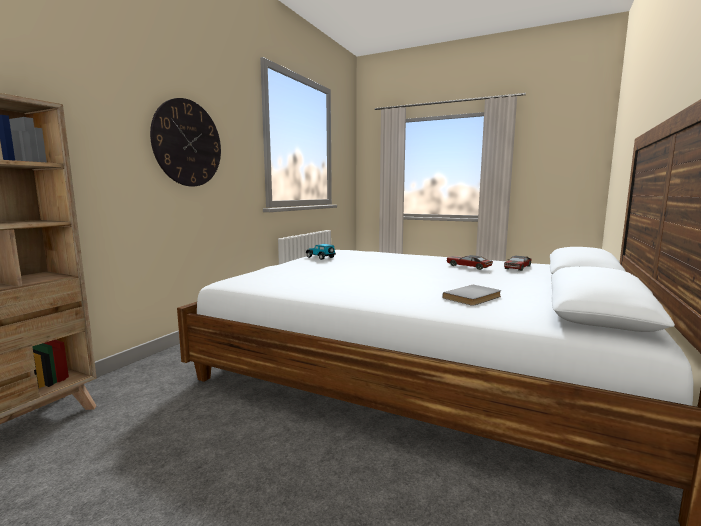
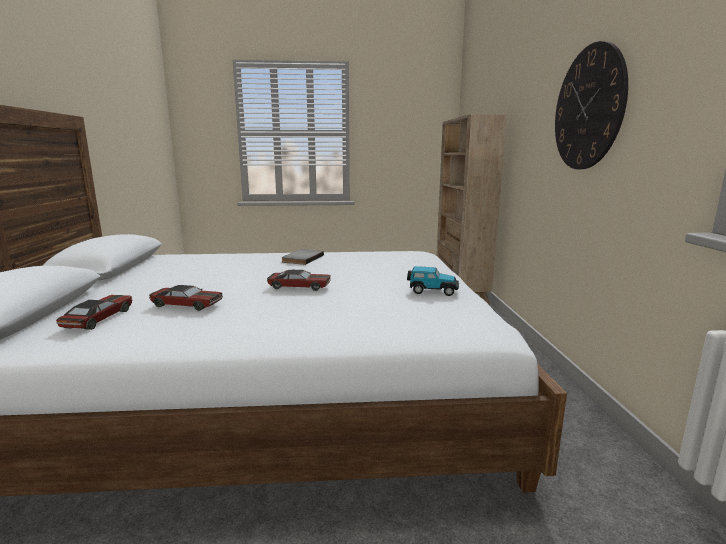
camera: 150 degrees right, 5 degrees up
(393, 265) = (300, 286): none -> toy car
(474, 297) = (202, 262): grey book -> grey book (301, 258)

